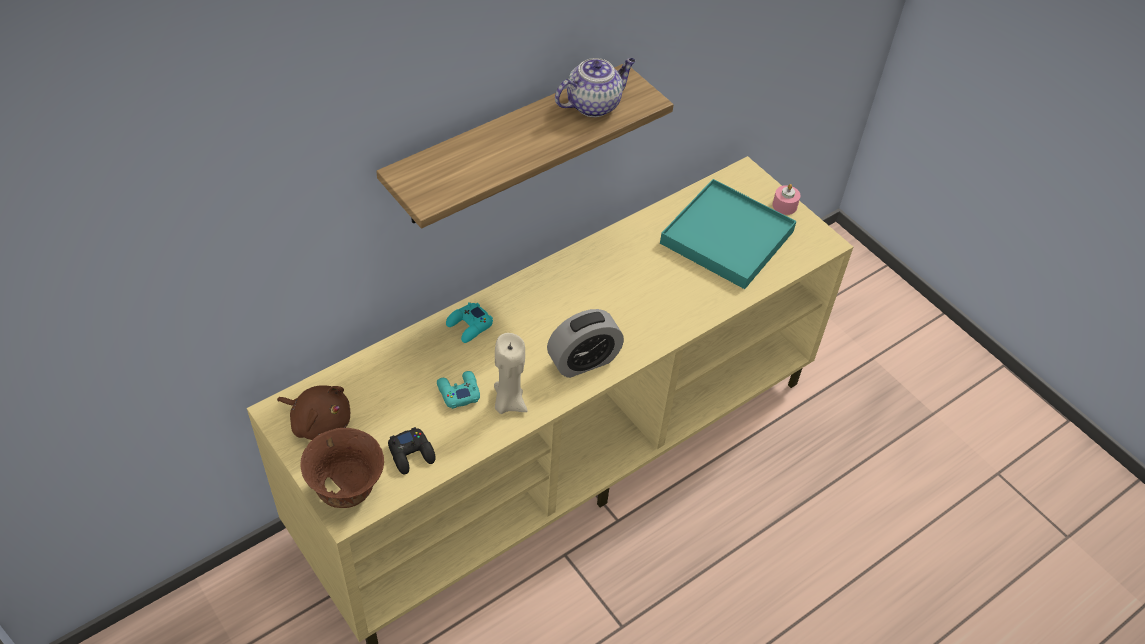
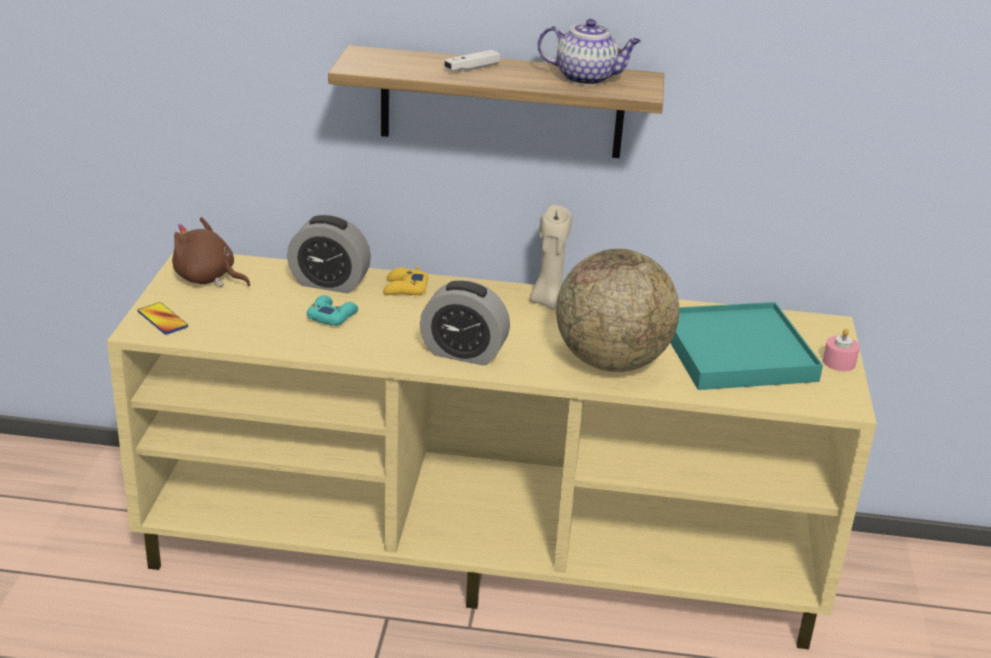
camera: 45 degrees right, 20 degrees down
(319, 422) = (207, 278): brown plush toy -> brown plush toy turned 135 degrees clockwise
(347, 490) = (162, 319): brown bowl -> phone
(412, 359) = (329, 283): none -> alarm clock
(412, 454) = (239, 327): black game controller -> none
(469, 326) = (405, 288): turquoise game controller -> yellow game controller
(507, 143) = (472, 68): none -> white game controller
(508, 402) = (359, 341): beige candle -> beige candle (548, 301)
(674, 300) = (612, 362): none -> globe

